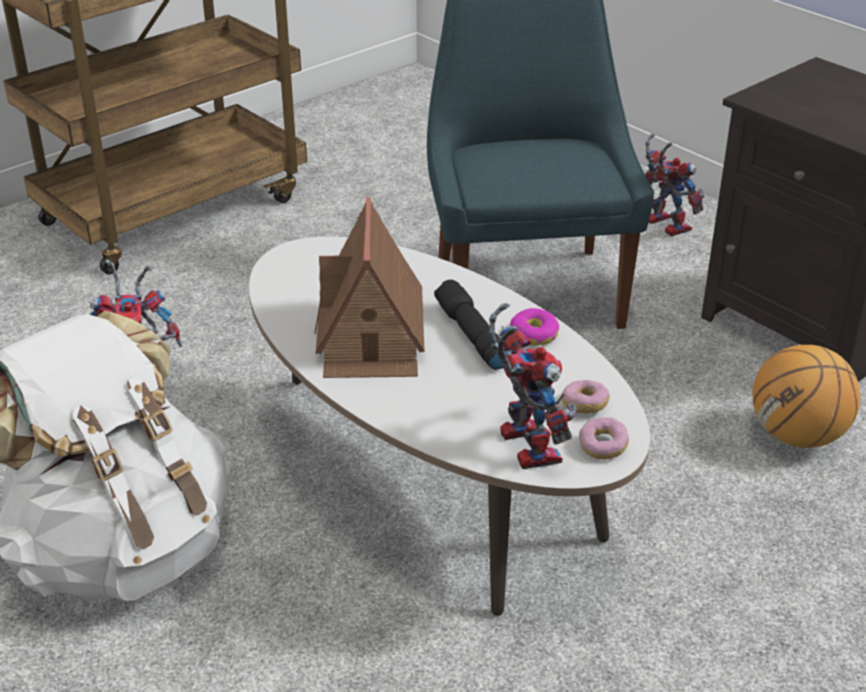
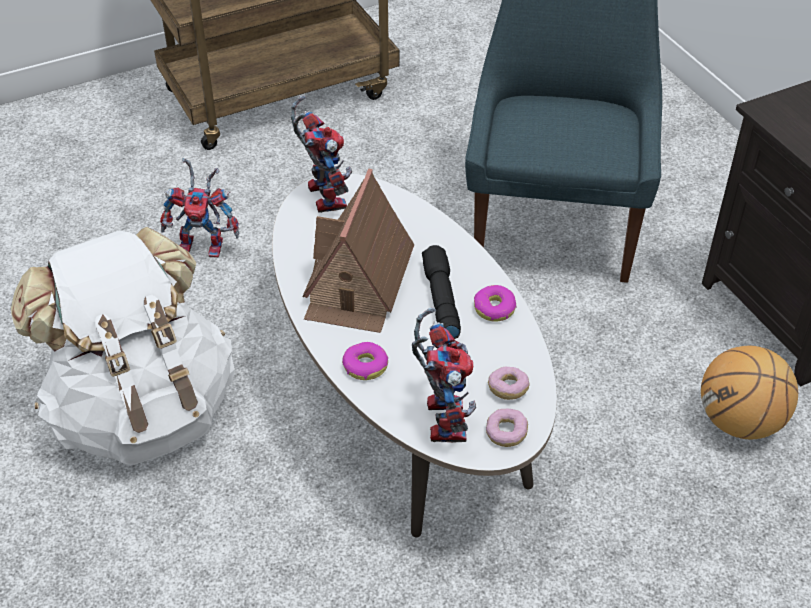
camera: 15 degrees right, 10 degrees up
(414, 410) = (365, 366): none -> donut
(662, 224) = (705, 177): toy robot -> toy robot (321, 194)

